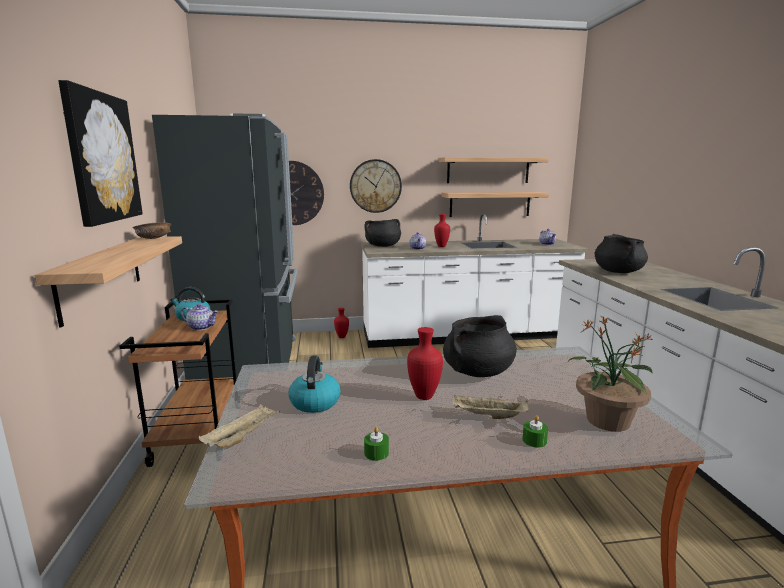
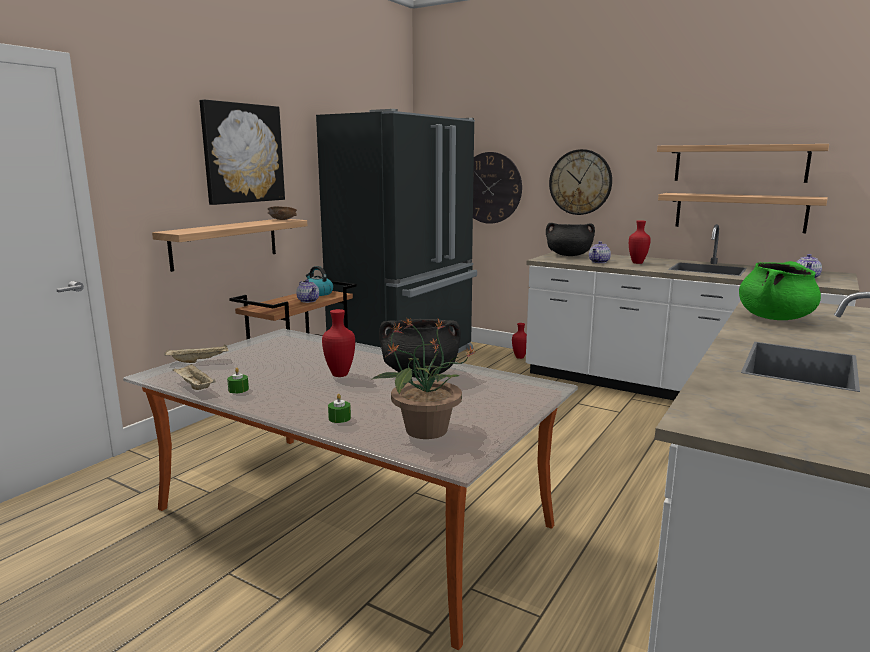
camera: 40 degrees right, 0 degrees up
(315, 402) = (271, 357): kettle -> none
(488, 416) = (348, 397): beige tray -> beige tray (194, 386)
(618, 272) = (775, 318): black cooking pot -> green cooking pot

